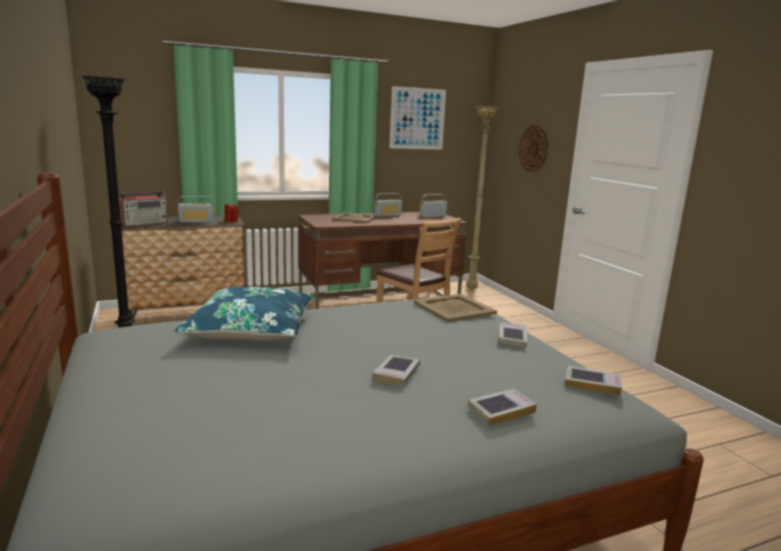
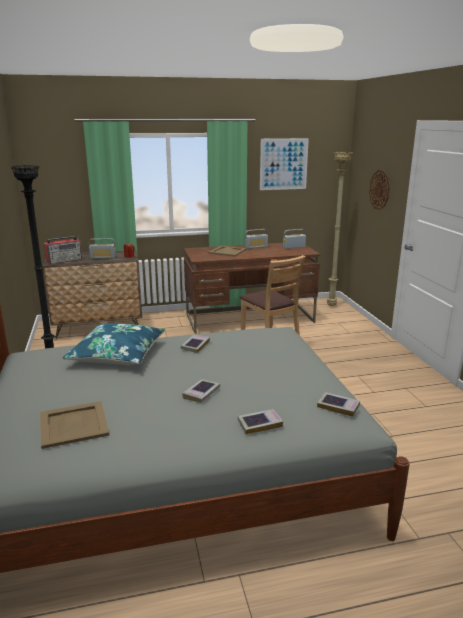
camera: 10 degrees right, 5 degrees up
(454, 308) = (271, 338): beige tray -> beige tray (74, 424)
(512, 338) = (300, 366): book -> book (195, 346)

